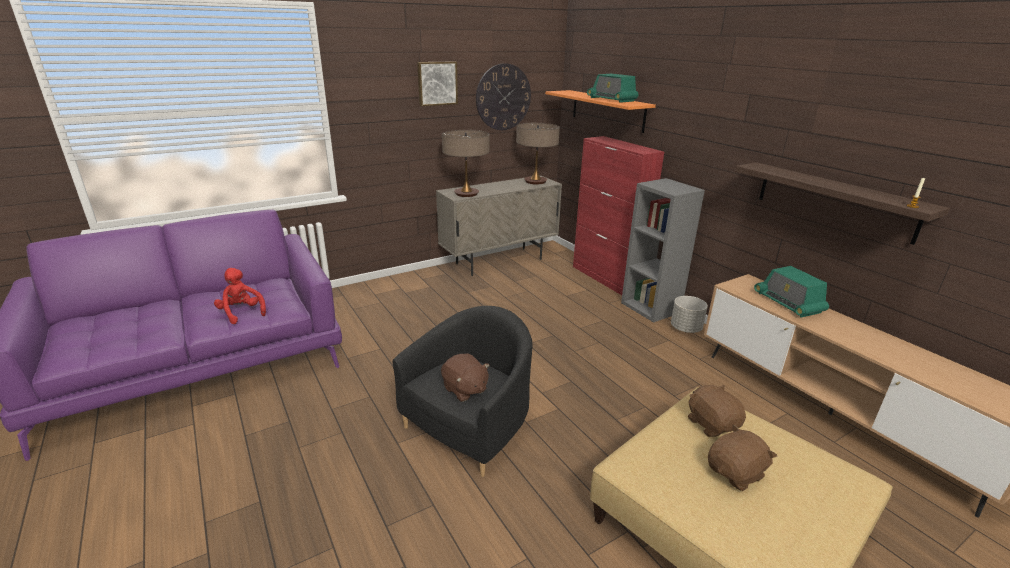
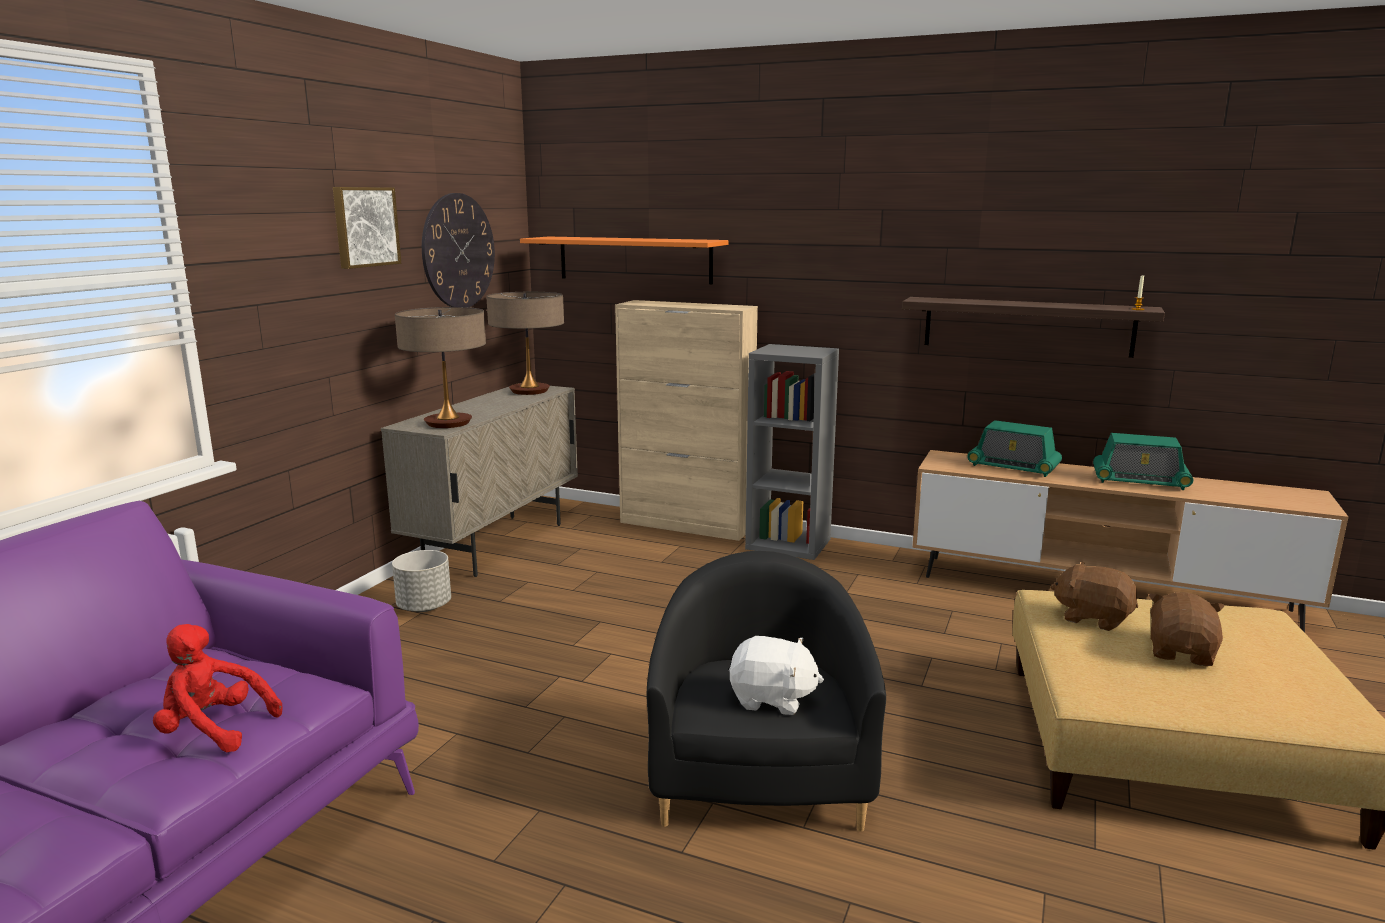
camera: 35 degrees left, 10 degrees down
(464, 389) = (772, 699): brown plush toy -> white plush toy
(606, 278) = (686, 525): red cabinet -> beige cabinet
(611, 99) = (654, 239): radio -> radio (1140, 481)
(685, 328) = (858, 555): grey planter -> grey planter (424, 607)

